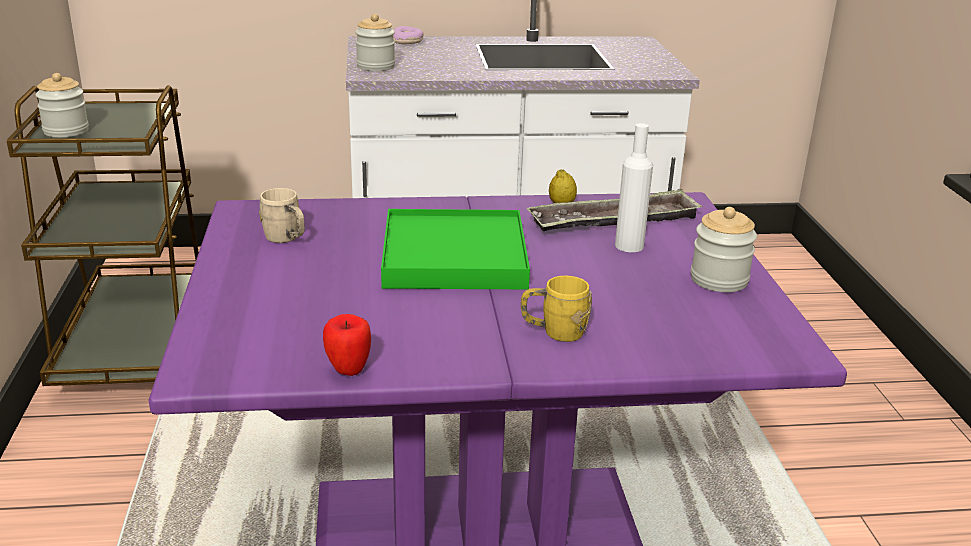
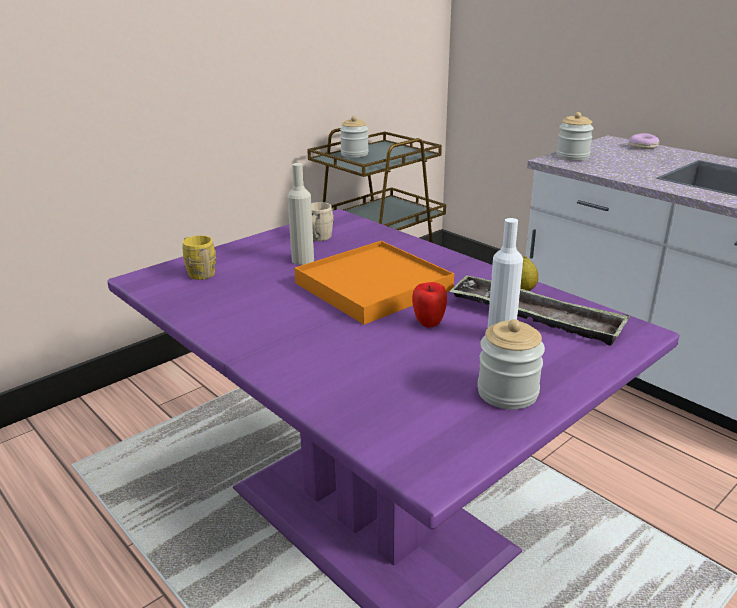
camera: 55 degrees right, 0 degrees up
(327, 265) = (302, 260): none -> beige bottle
(348, 370) = (184, 311): apple -> apple (428, 323)
(454, 257) = (372, 286): green tray -> orange tray
(554, 332) = (312, 354): yellow mug -> yellow mug (199, 272)

